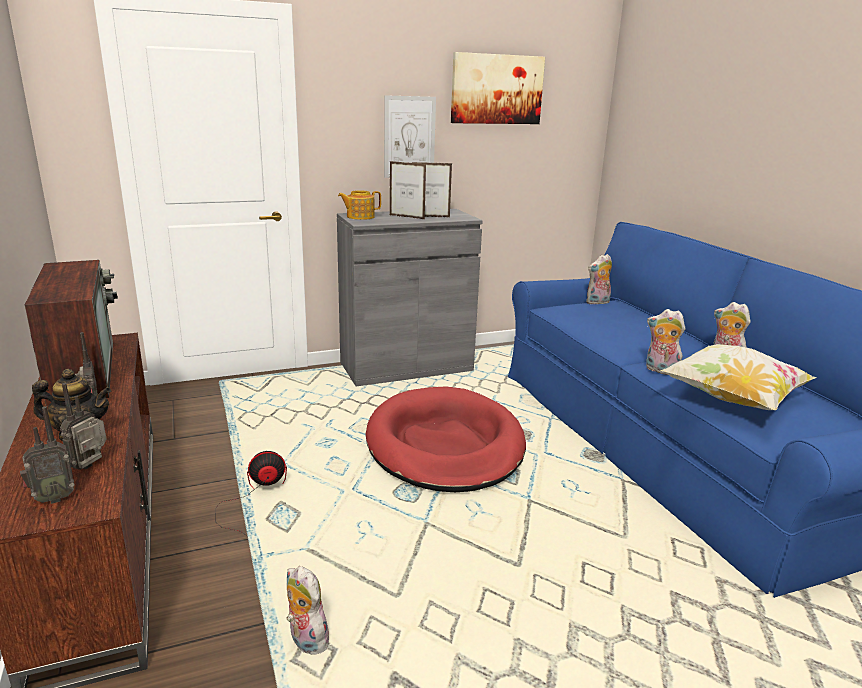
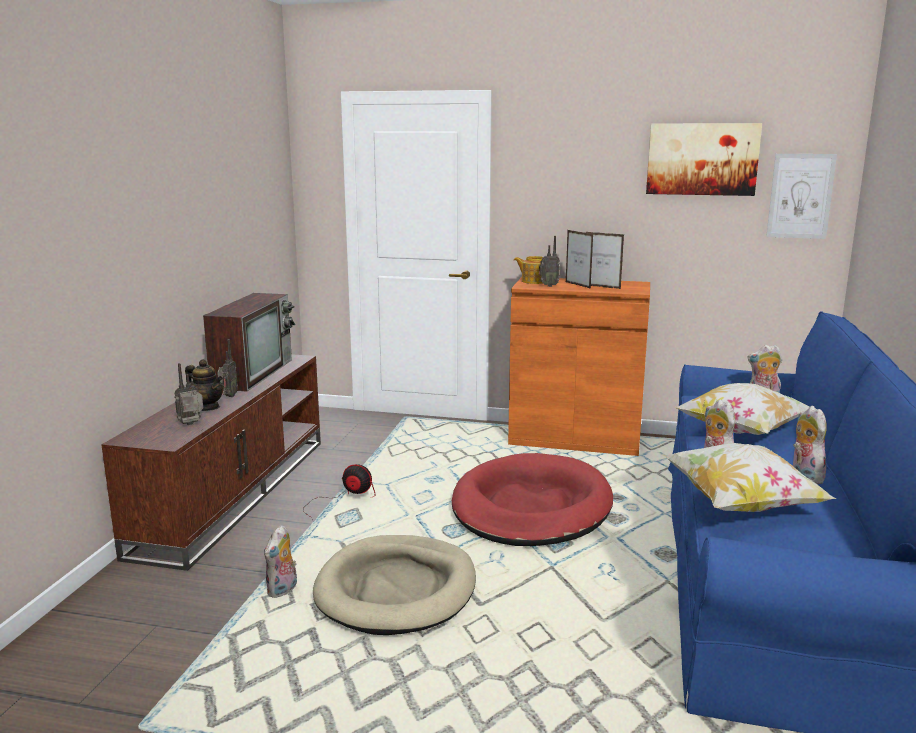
camera: 35 degrees right, 5 degrees down
(52, 498) = (156, 434): radio -> radio (548, 285)
(305, 640) = (283, 591): plush toy -> plush toy turned 150 degrees counterclockwise
(406, 367) = (575, 439): grey cabinet -> orange cabinet
(409, 137) = (600, 207): picture -> picture (800, 196)
(425, 582) = (397, 589): none -> beige dog bed
(630, 333) = (742, 431): none -> pillow

